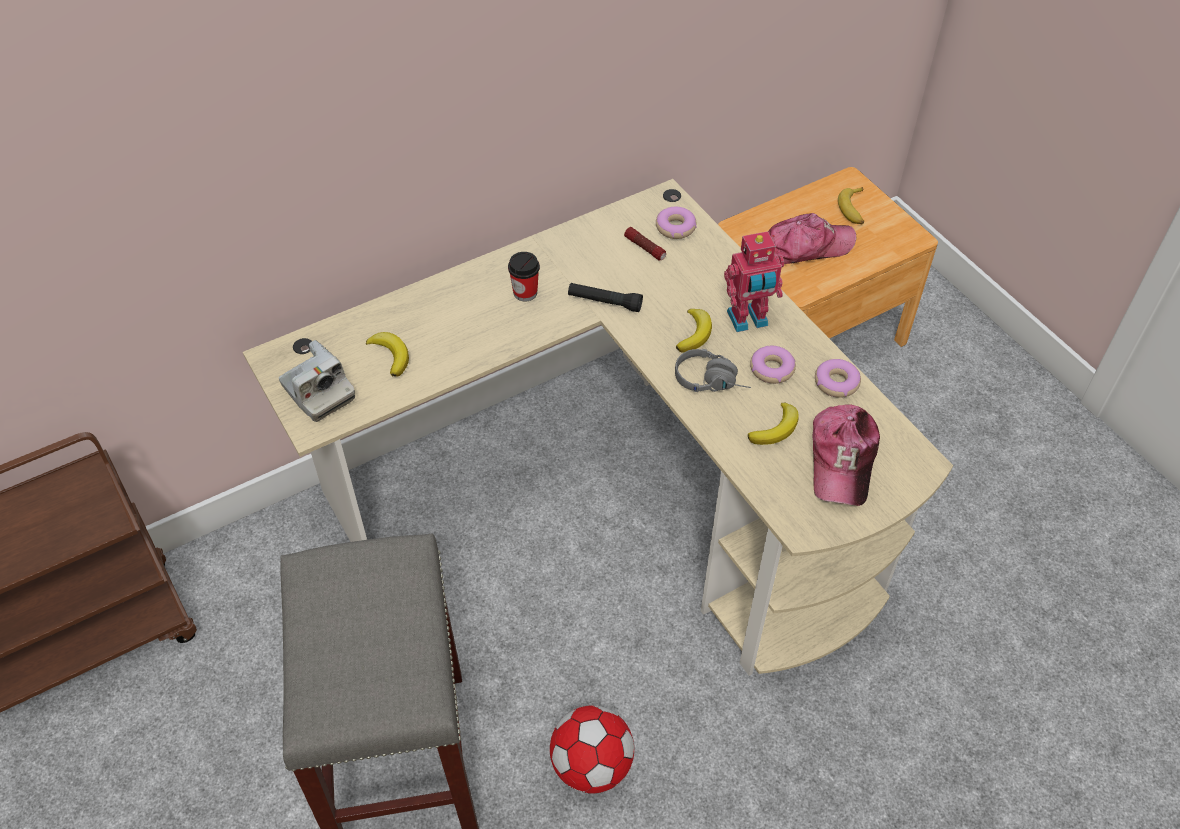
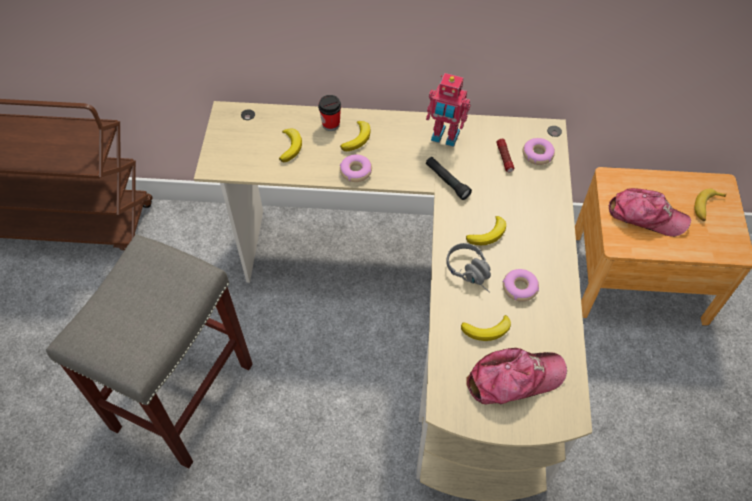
camera: 35 degrees right, 5 degrees up
(318, 392) = (233, 147): camera -> none
(464, 307) = (357, 138): none -> banana
(525, 292) = (402, 149): cup -> cup (331, 124)
(591, 765) = (281, 468): football -> none
(748, 320) = (532, 245): toy robot -> toy robot (444, 137)
(836, 383) = (557, 323): donut -> donut (356, 171)
(842, 460) = (514, 379): cap -> cap turned 150 degrees counterclockwise

